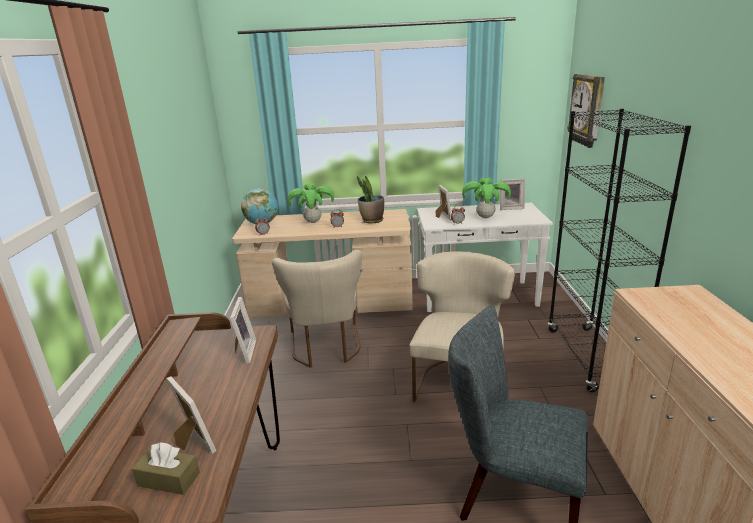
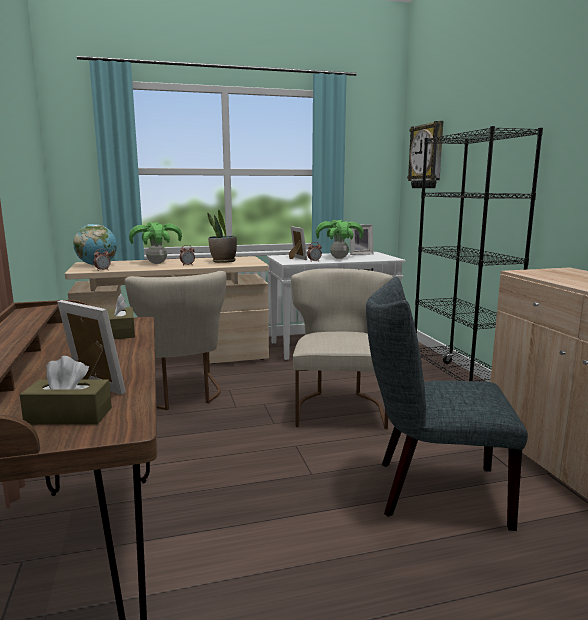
camera: 15 degrees left, 10 degrees down
(243, 352) = (121, 332): picture frame -> brown tissue box

